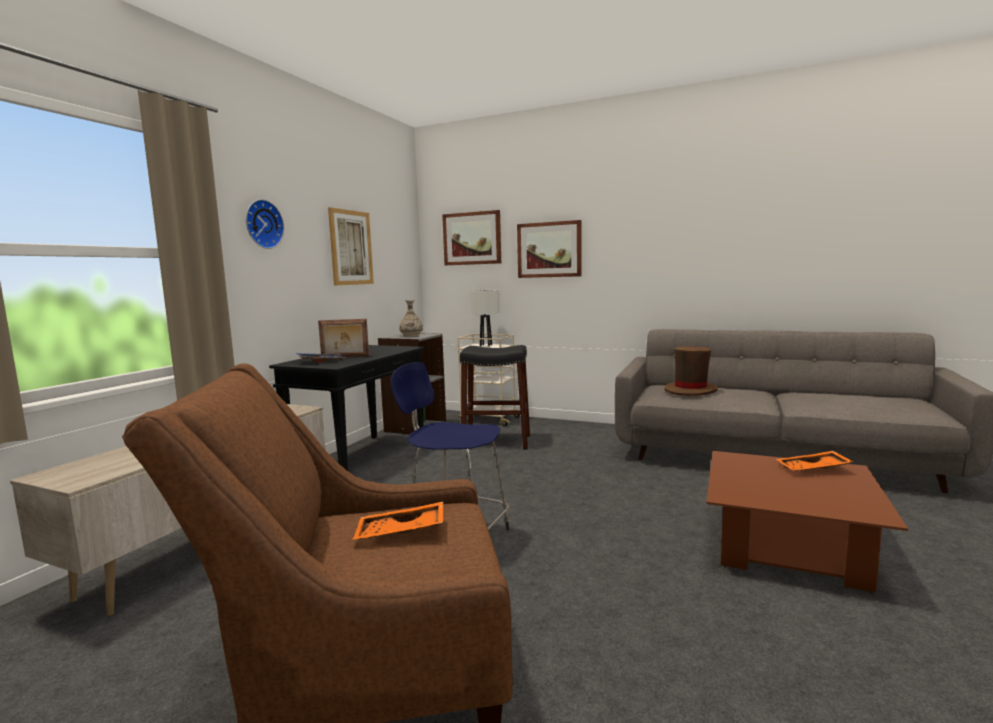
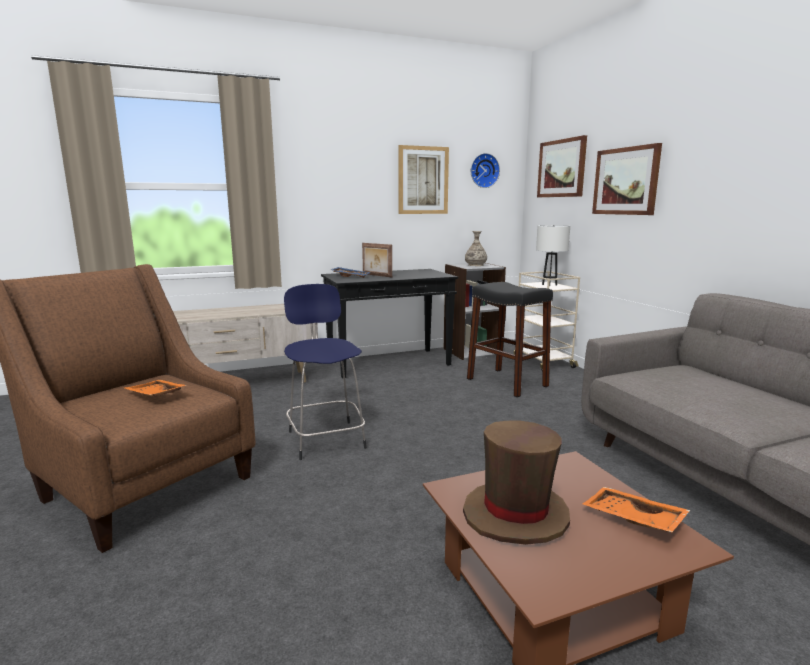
camera: 45 degrees right, 5 degrees up
(262, 224) = (326, 163): wall clock -> wall clock (483, 170)
(690, 390) = (688, 381): brown hat -> brown hat (515, 515)

